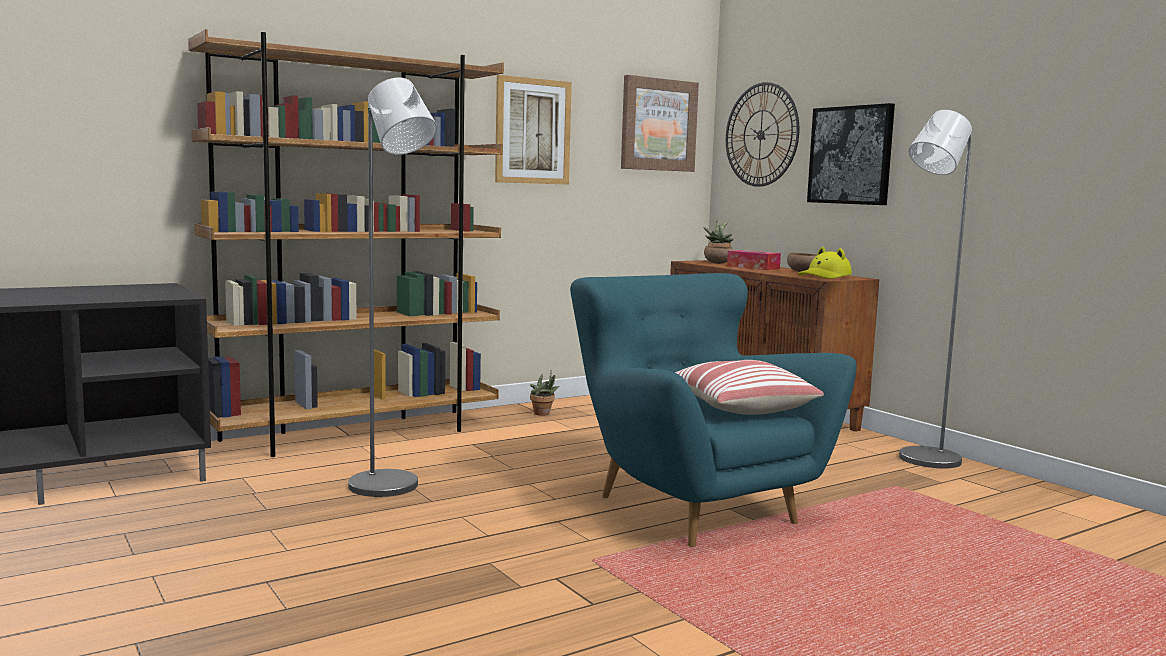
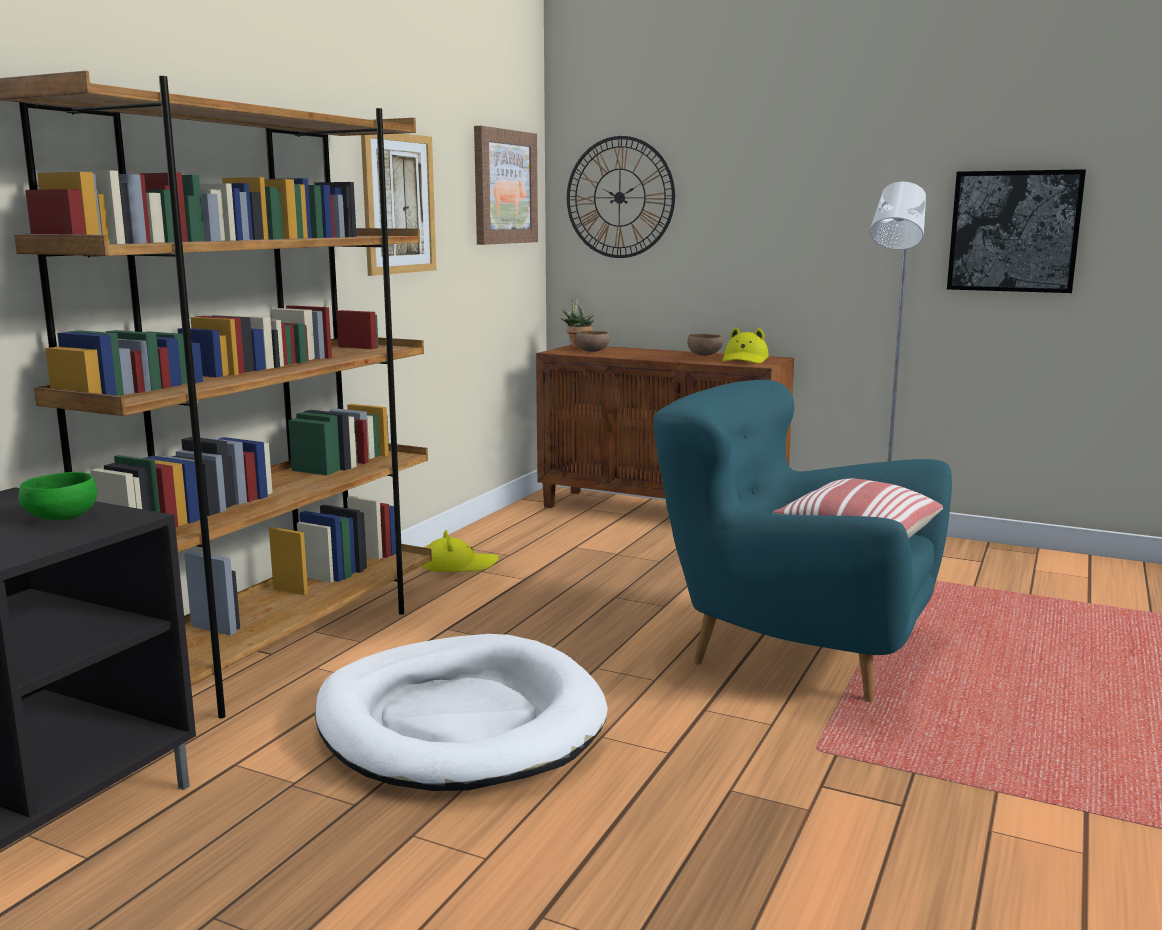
camera: 30 degrees left, 5 degrees up
(154, 293) = (60, 518): none -> green bowl
(391, 489) = (459, 722): grey floor lamp -> white dog bed
(544, 414) = (458, 565): potted plant -> yellow hat
(753, 267) = (644, 354): tissue box -> none
(851, 155) = (748, 223): picture -> picture (1014, 231)

